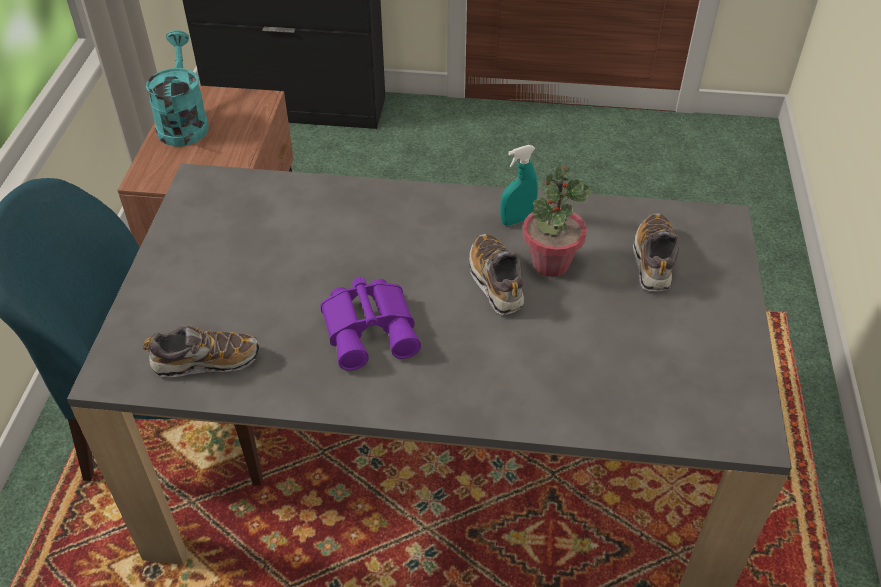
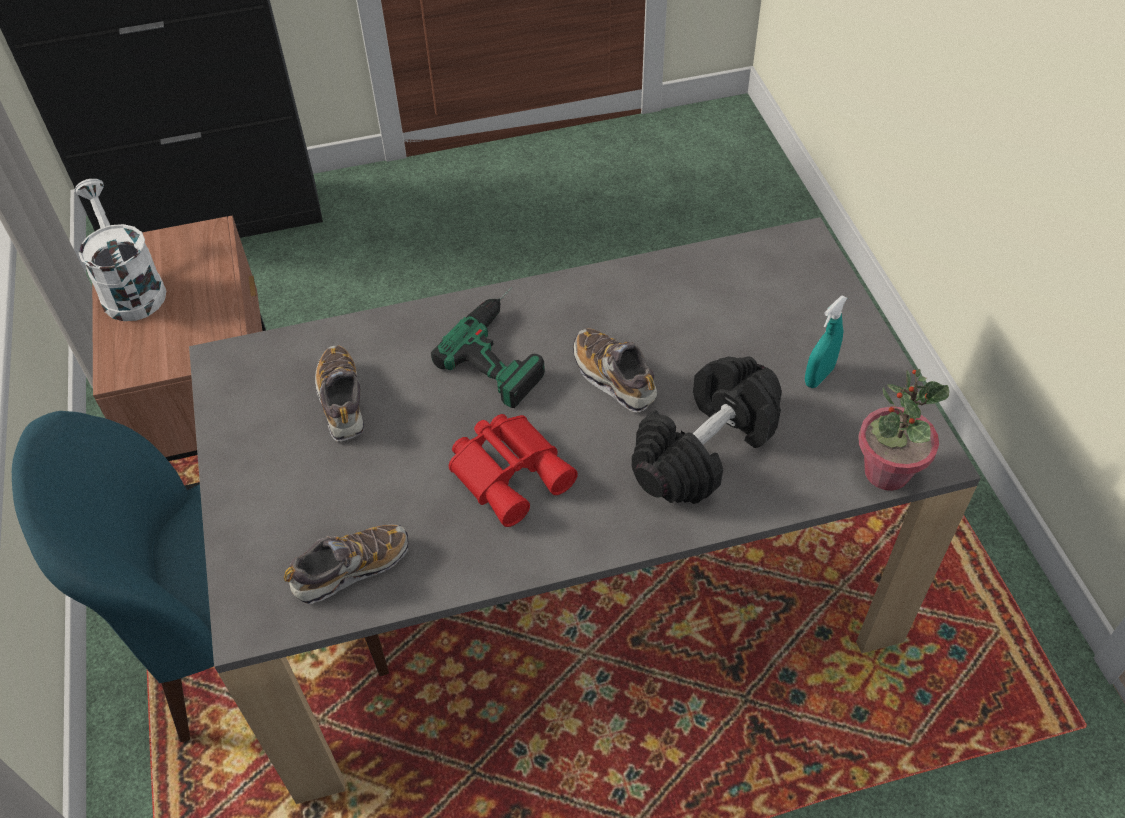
camera: 20 degrees left, 5 degrees up
(183, 122) = (130, 288): turquoise watering can -> white watering can
(371, 328) = (511, 471): purple binoculars -> red binoculars
(420, 233) = (507, 348): none -> power drill
(517, 220) = (601, 301): turquoise spray bottle -> turquoise spray bottle (819, 376)
(544, 361) = (704, 448): none -> black dumbbell
(550, 263) = (658, 340): potted plant -> potted plant (886, 472)
(653, 261) = (758, 305): shoe -> shoe (342, 401)

